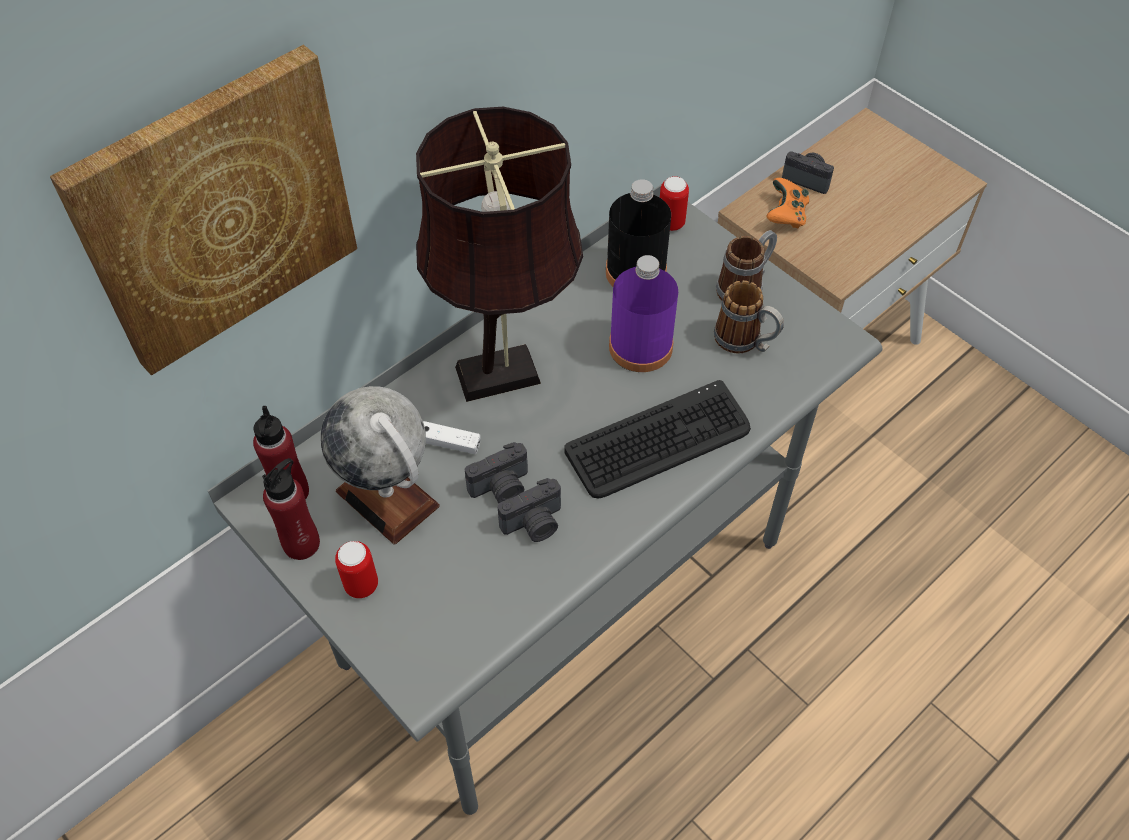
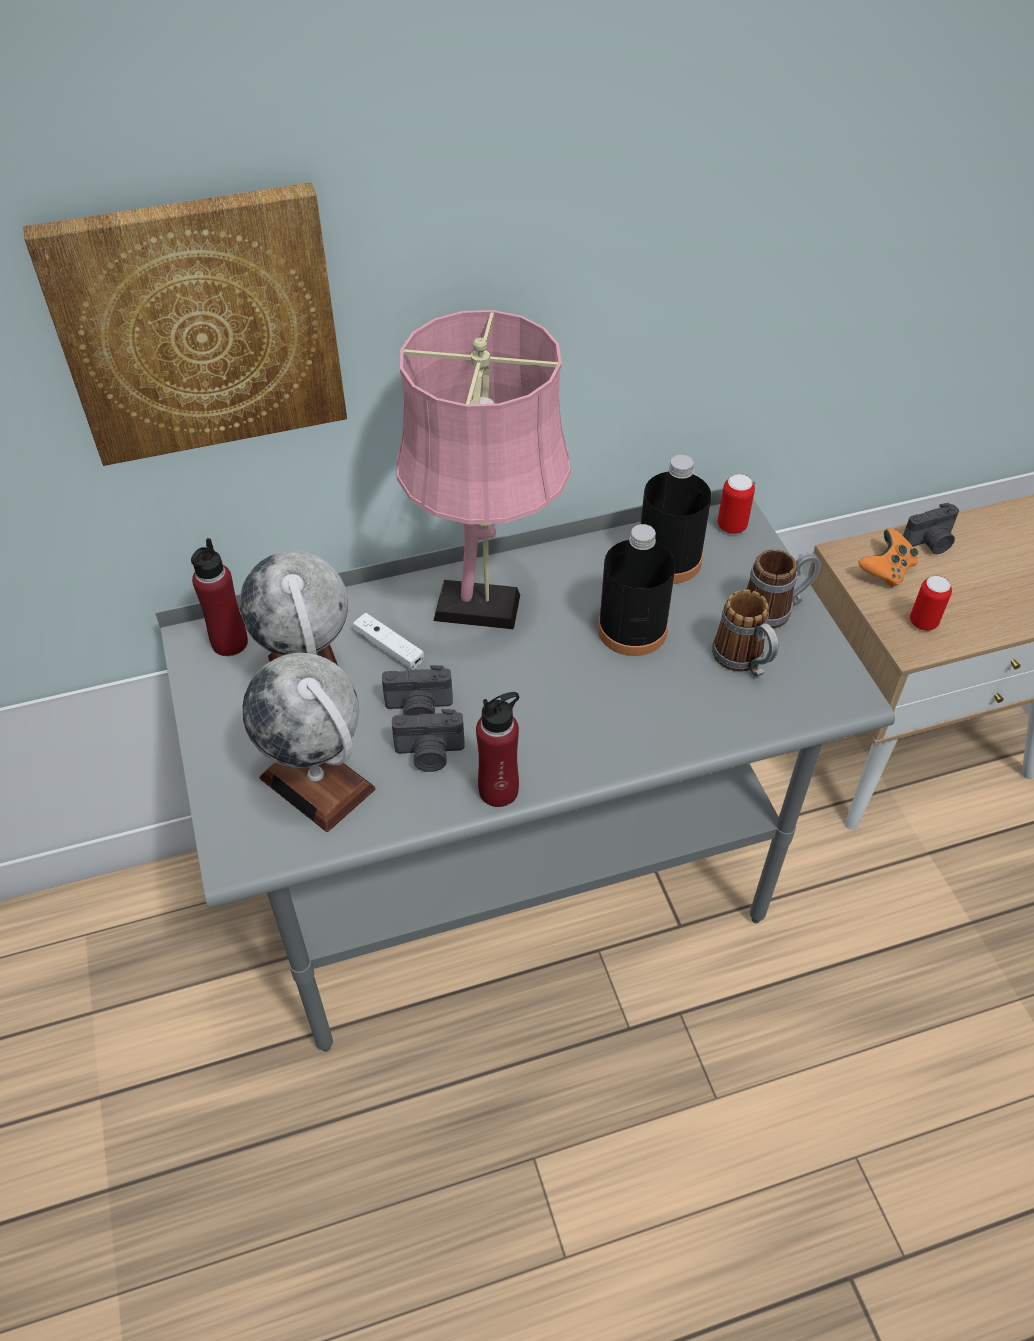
camera: 25 degrees right, 5 degrees down
(301, 543) = (211, 690): red bottle -> red bottle (498, 790)
(361, 585) = (240, 746): can -> can (923, 622)
(453, 590) = (318, 783): none -> globe
(506, 373) = (486, 608): brown table lamp -> pink table lamp
(640, 347) = (632, 629): purple bottle -> black bottle
(659, 441) = (598, 723): keyboard -> none
(807, 179) = (930, 543): camera -> camera turned 105 degrees clockwise

